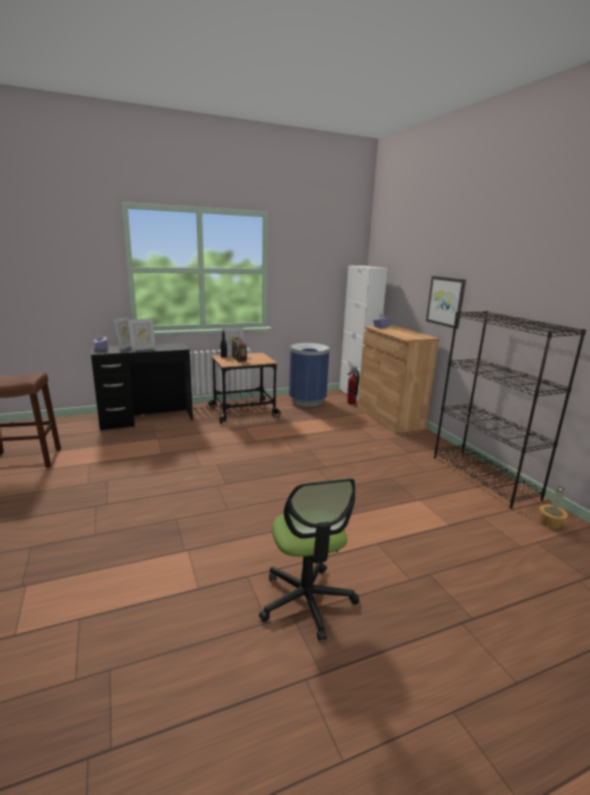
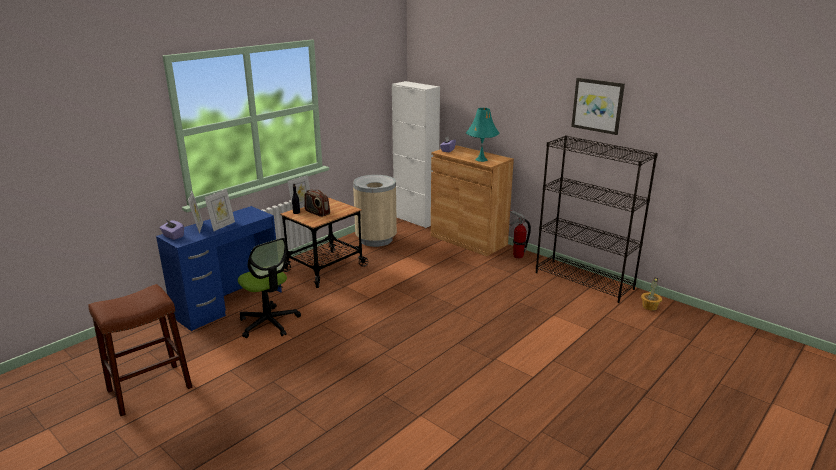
camera: 25 degrees left, 5 degrees up
(146, 419) = (228, 303): black desk -> blue desk
(307, 401) = (376, 239): blue trash can -> beige trash can
(307, 600) = (542, 418): office chair -> office chair (269, 323)
(351, 403) = (419, 231): fire extinguisher -> fire extinguisher (517, 256)
(404, 335) = (481, 159): none -> turquoise table lamp
(445, 301) = (517, 123): picture -> picture (597, 105)

